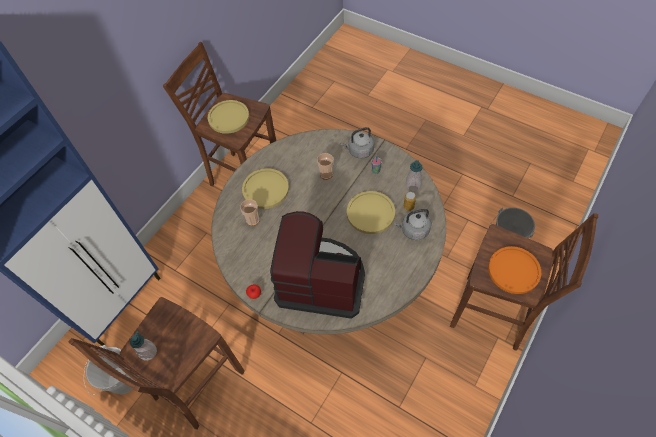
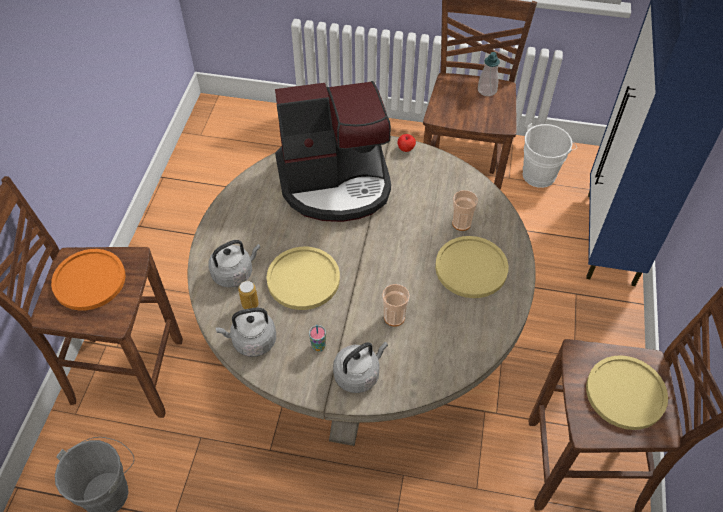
camera: 155 degrees right, 5 degrees down
(413, 184) = (252, 341): soap dispenser -> grey kettle

